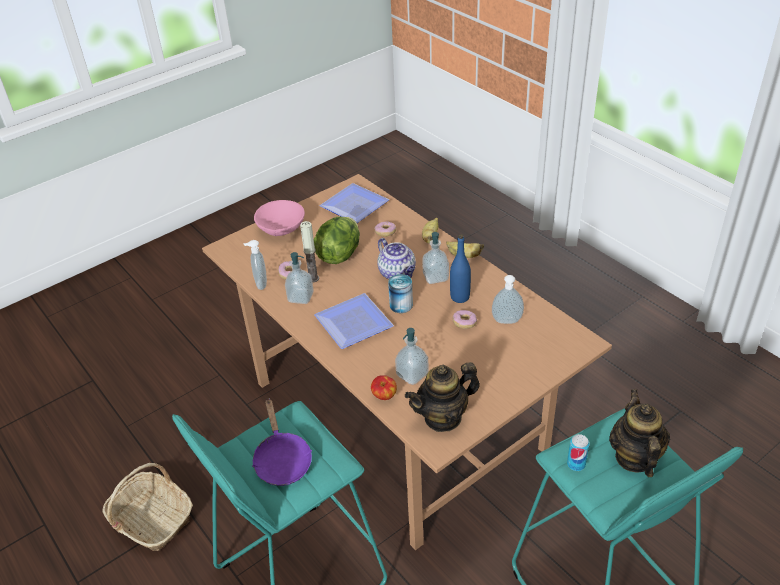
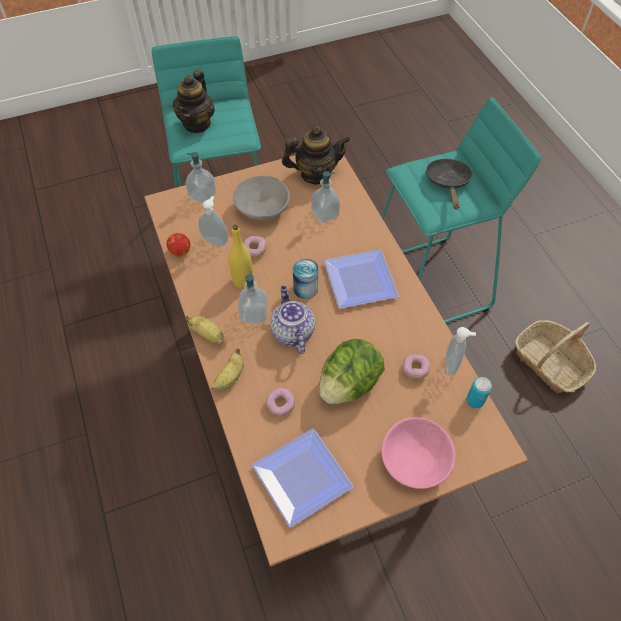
camera: 165 degrees left, 15 degrees up
(282, 459) = (448, 183): purple frying pan -> black frying pan
(300, 297) = (408, 330): soap dispenser -> soap dispenser (202, 195)
(313, 278) = (389, 354): candle -> none
(384, 396) = (355, 202): apple -> apple (180, 251)
(460, 297) = (243, 281): blue bottle -> yellow bottle
(480, 362) = (262, 209): none -> grey bowl
(576, 464) = (238, 129): can -> can (475, 400)

